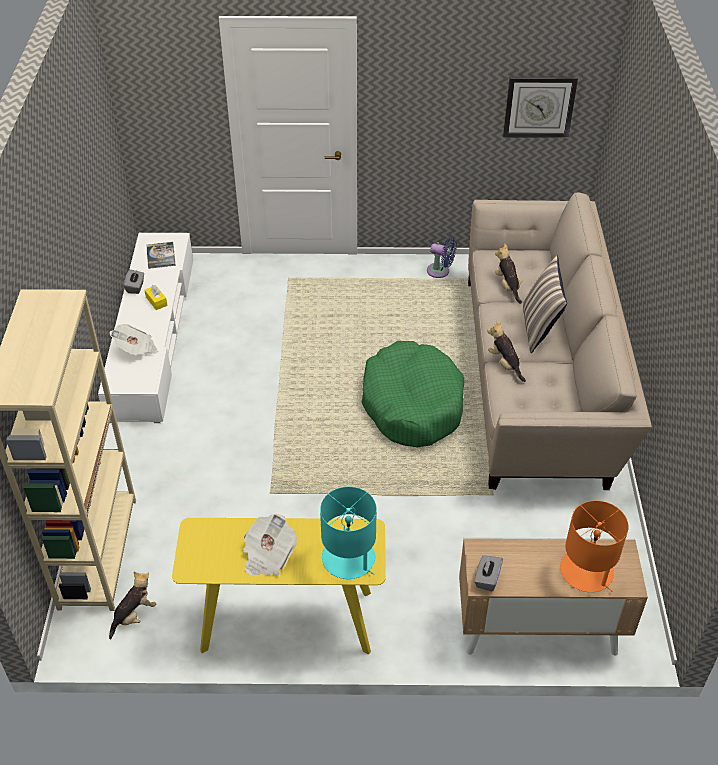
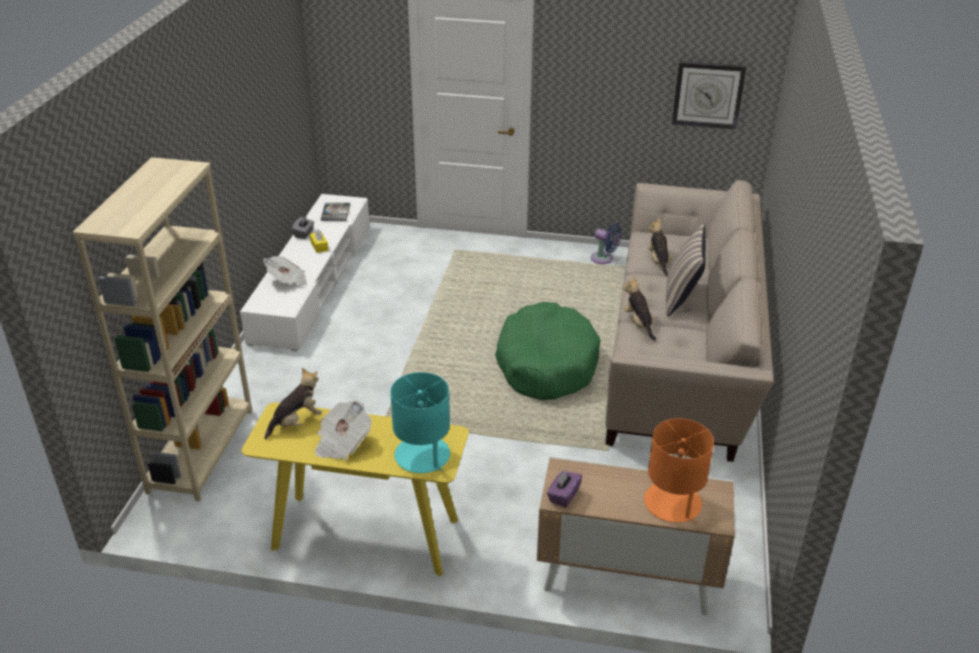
camera: 10 degrees right, 10 degrees down
(134, 615) = (217, 508): plush toy -> plush toy (296, 422)
(487, 579) = (563, 496): grey tissue box -> purple tissue box

